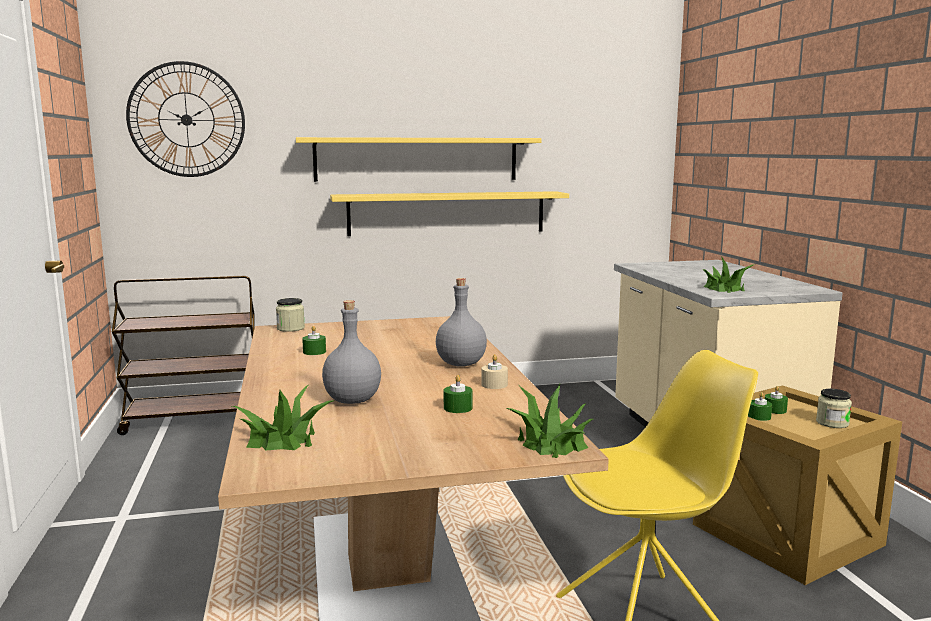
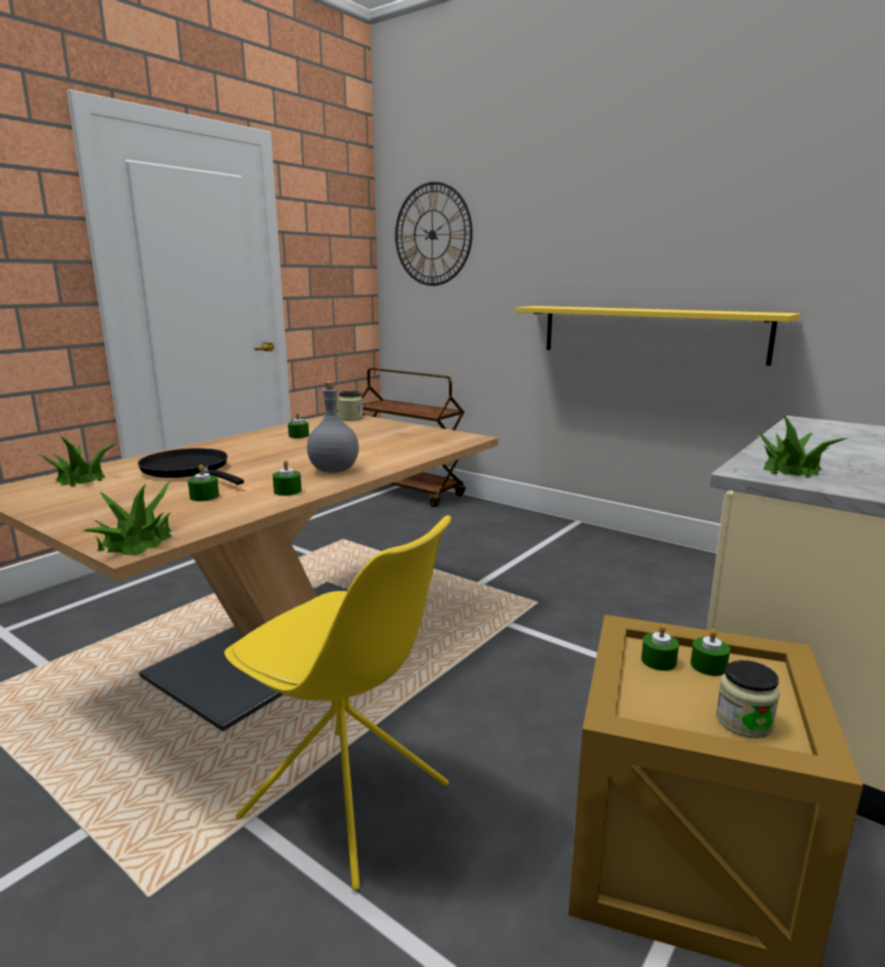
camera: 50 degrees right, 5 degrees up
(351, 400) = (188, 470): grey bottle -> black frying pan
(417, 159) = (622, 269): yellow shelf -> none
(494, 384) = (287, 491): beige candle -> green candle

